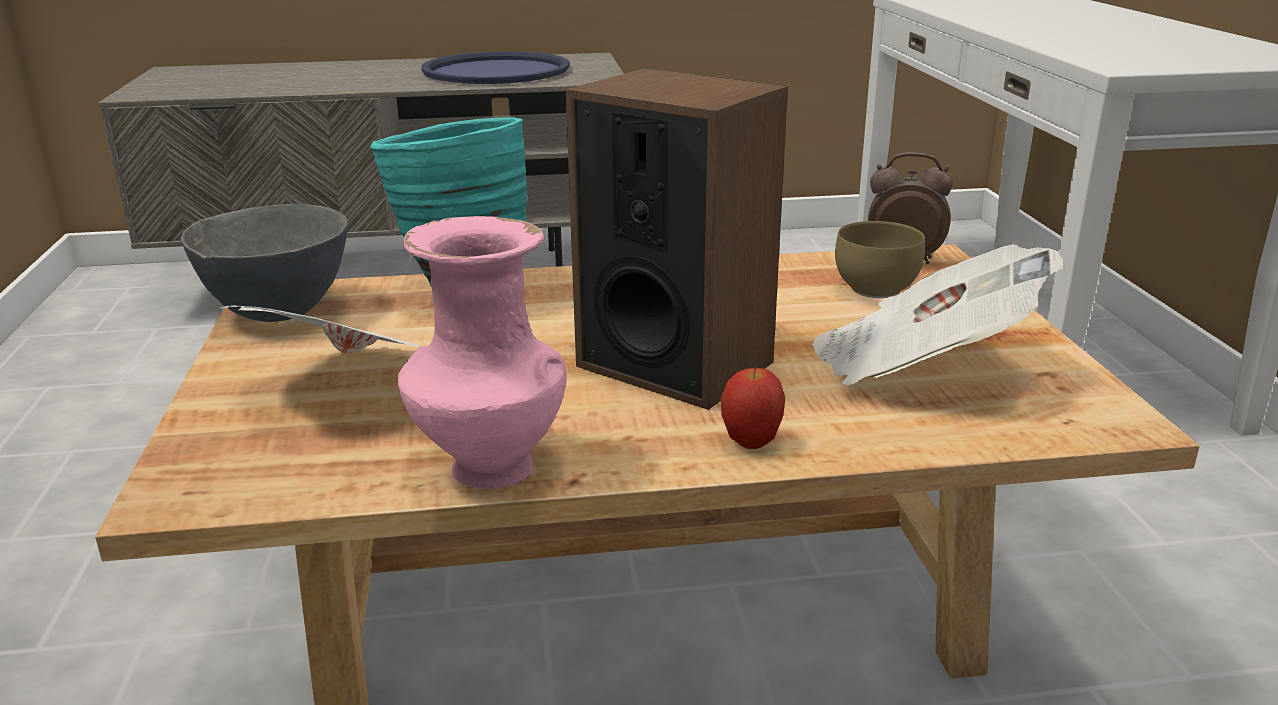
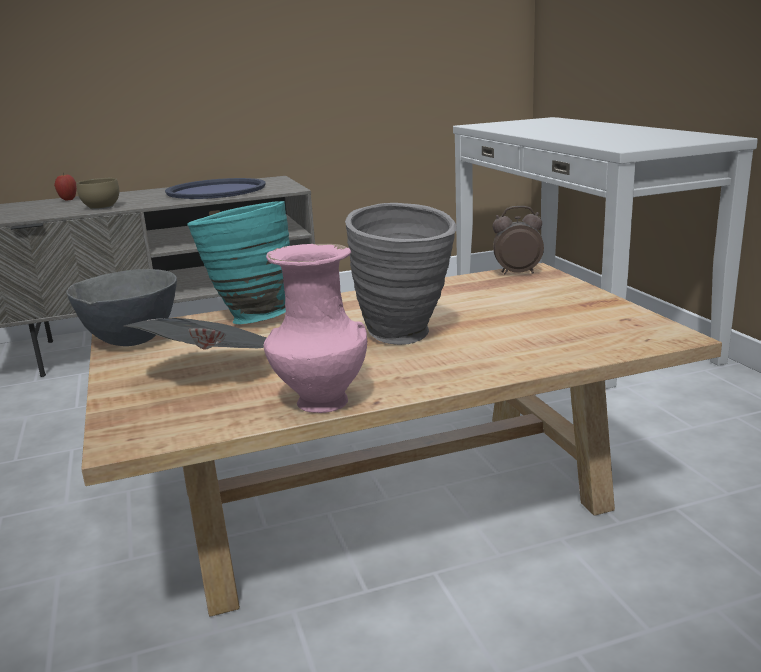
camera: 10 degrees left, 5 degrees down
(675, 363) = (406, 338): speaker -> grey vase
(751, 443) = (473, 371): apple -> apple (68, 200)
(876, 291) = (509, 290): brown bowl -> brown bowl (101, 208)
(920, 367) = (552, 324): newspaper -> none

